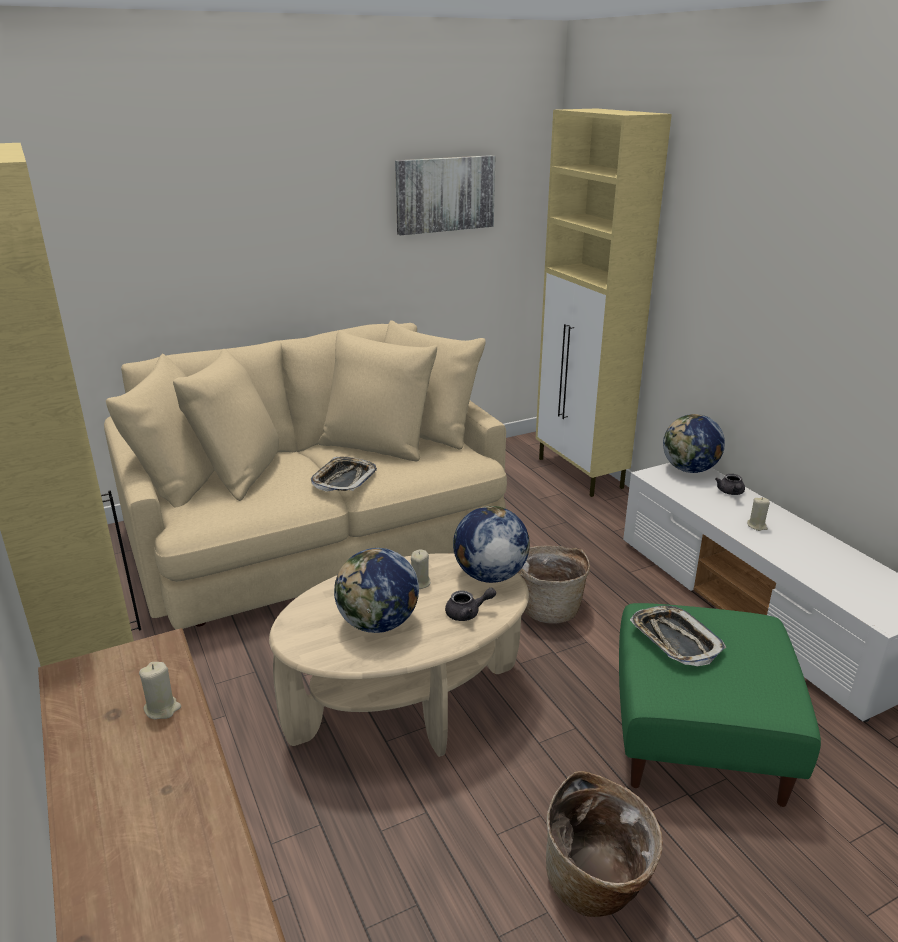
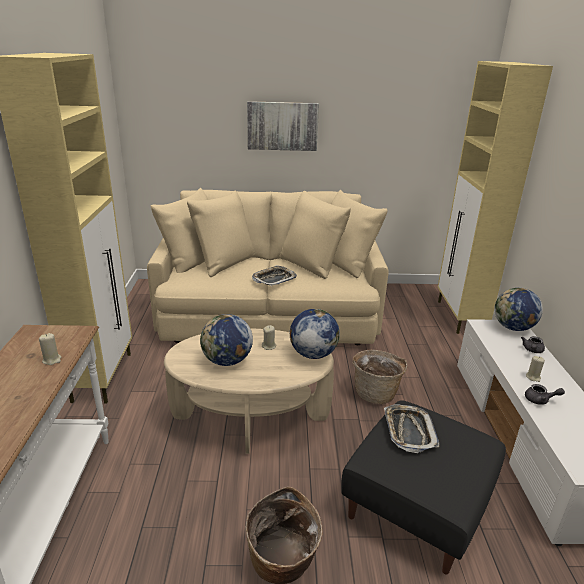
camera: 25 degrees right, 0 degrees up
(445, 194) = (399, 114): picture -> picture (282, 126)
(467, 613) = (281, 371): grey teapot -> grey teapot (540, 400)
(699, 737) = (418, 506): green ottoman -> black ottoman

